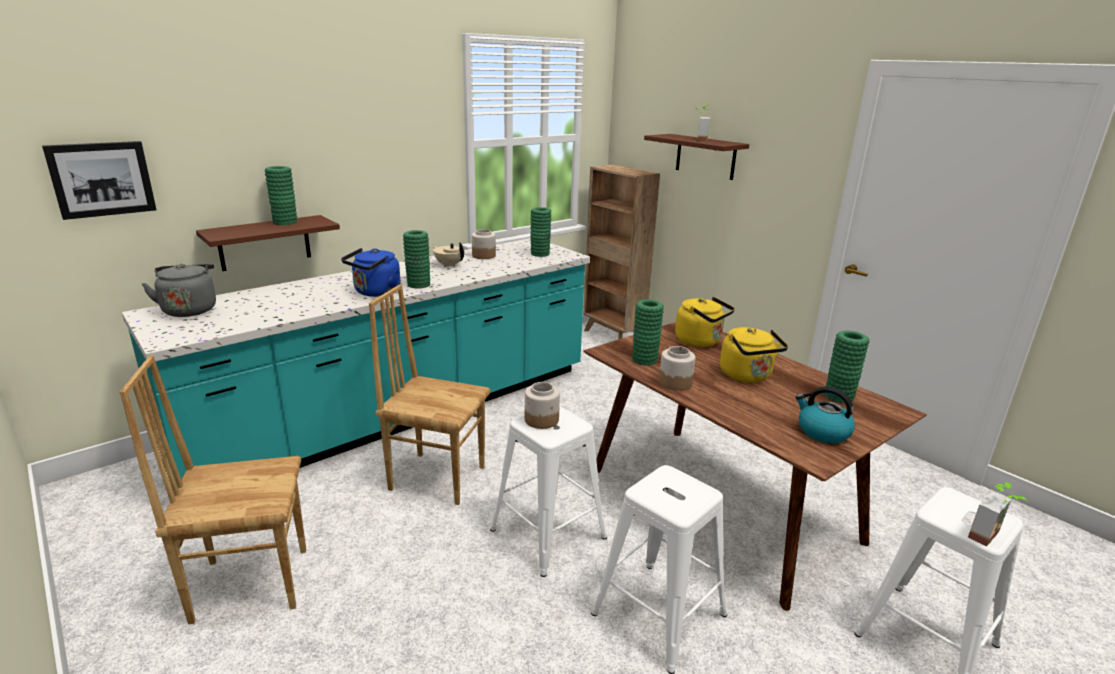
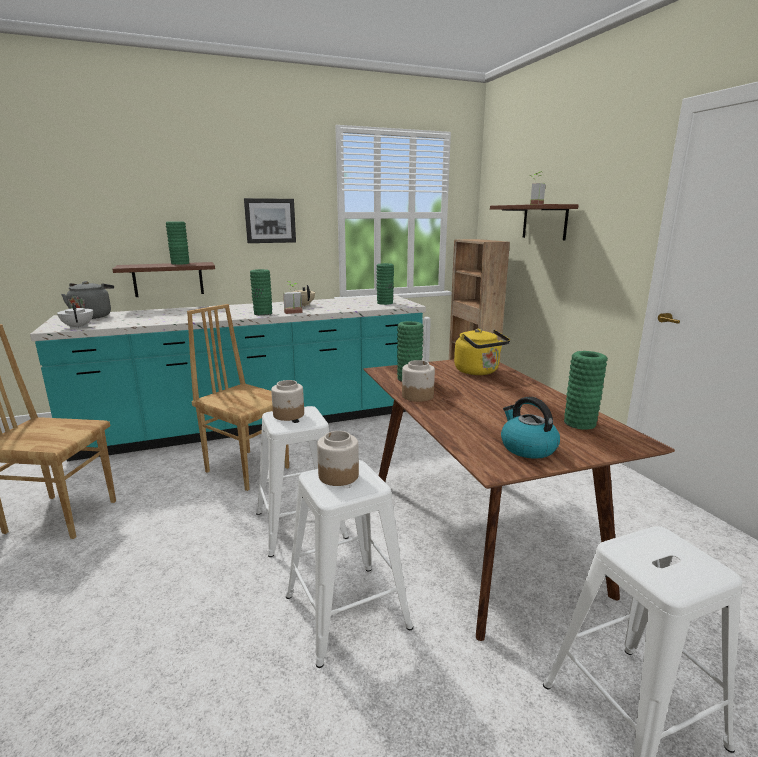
camera: 20 degrees right, 5 degrees down
(102, 179) = (53, 223): picture -> picture (270, 220)
(202, 333) = (78, 327): none -> white teapot
(375, 293) = (225, 315): blue kettle -> none
(483, 256) = (337, 302): jar -> jar (338, 475)
(747, 376) = (496, 399): yellow kettle -> none
(991, 538) = (676, 587): potted plant -> potted plant (294, 313)

